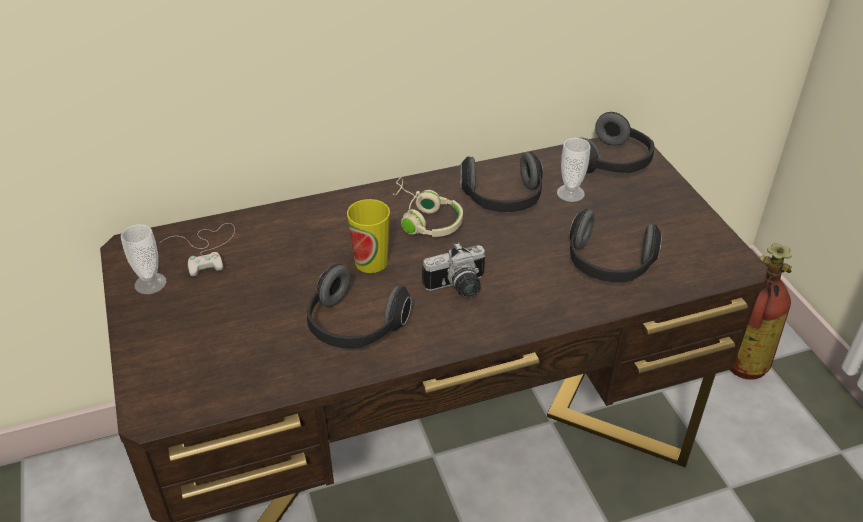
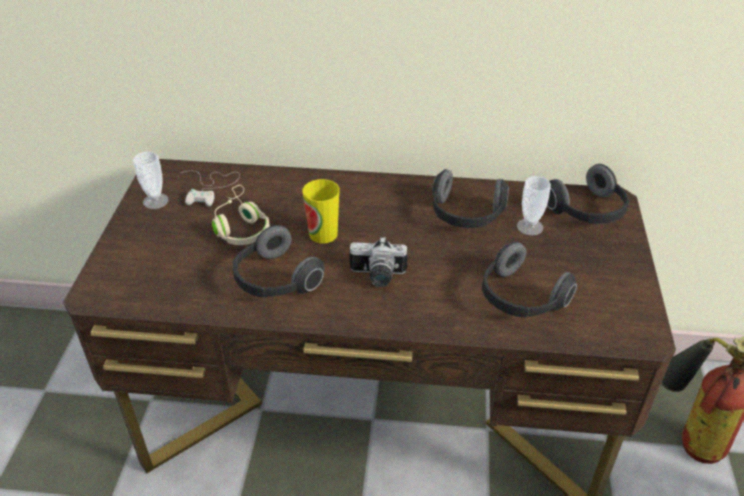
camera: 25 degrees right, 0 degrees up
(424, 219) = (389, 213): beige headphones -> beige headphones (241, 226)

